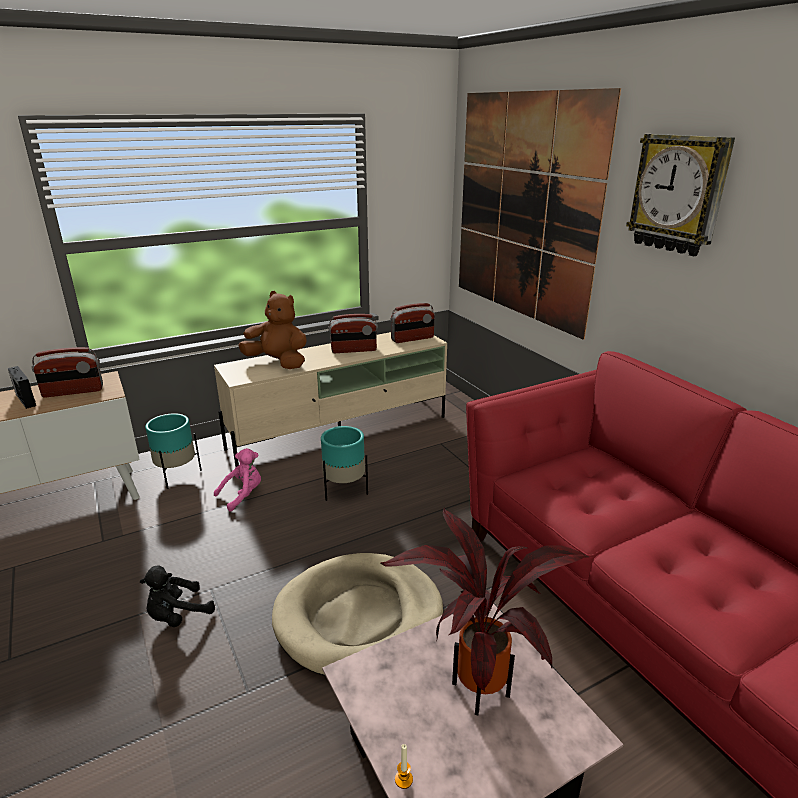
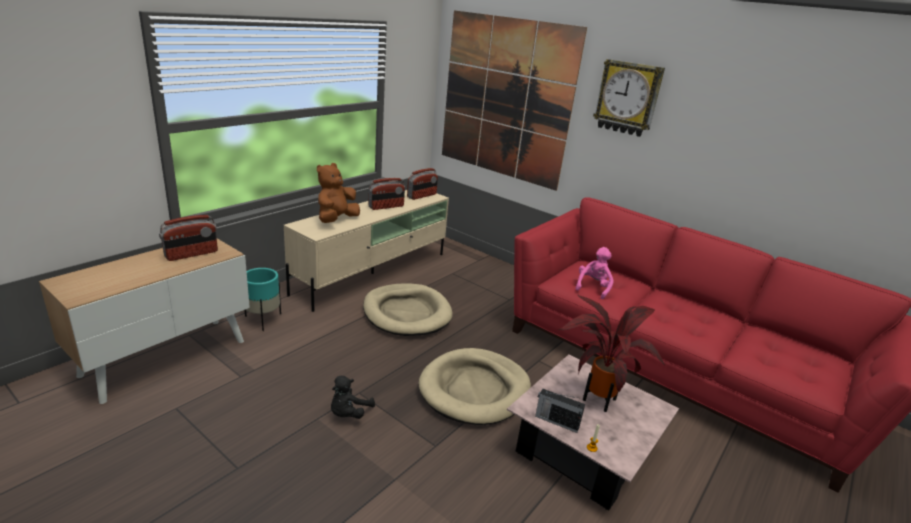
camera: 25 degrees left, 0 degrees up
(25, 399) = (153, 264): radio -> radio (556, 421)
(243, 495) = (331, 327): pink plush toy -> pink plush toy (593, 287)
(278, 363) = (336, 220): brown plush toy -> brown plush toy turned 60 degrees counterclockwise
(345, 490) = (407, 313): turquoise planter -> beige dog bed

